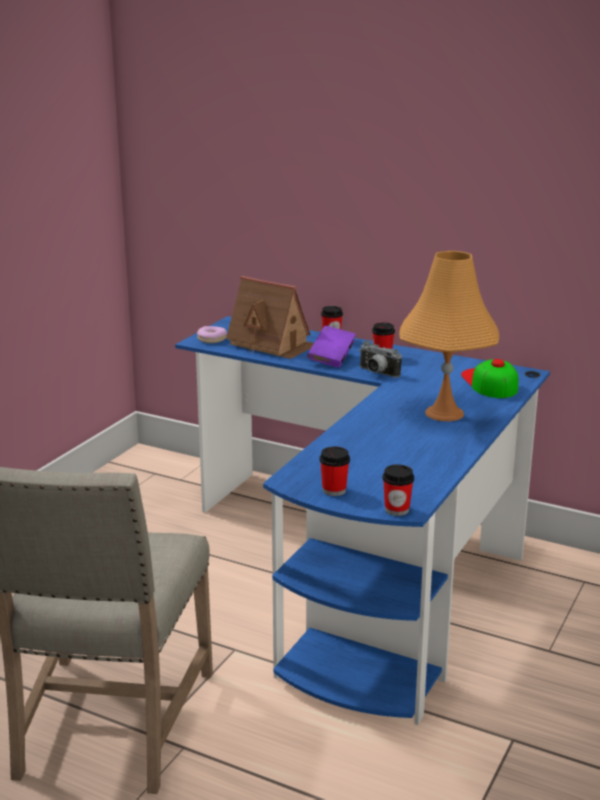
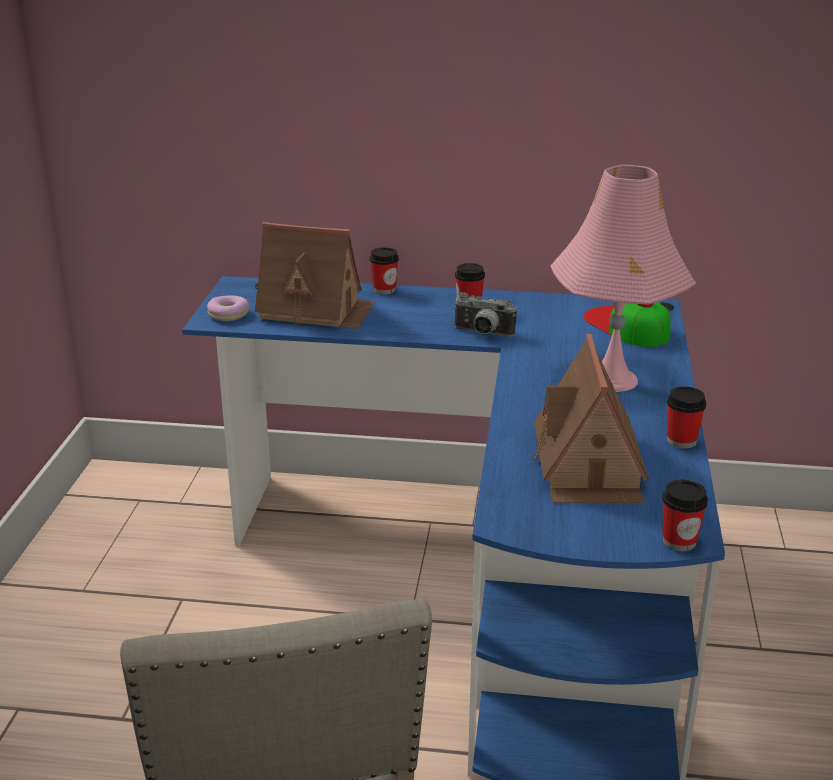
camera: 20 degrees left, 5 degrees up
(331, 359) = (409, 321): purple book -> none
(334, 490) = (576, 527): cup -> cup (681, 441)
(377, 459) = (589, 465): none -> toy house
(444, 413) = (611, 380): orange table lamp -> pink table lamp

